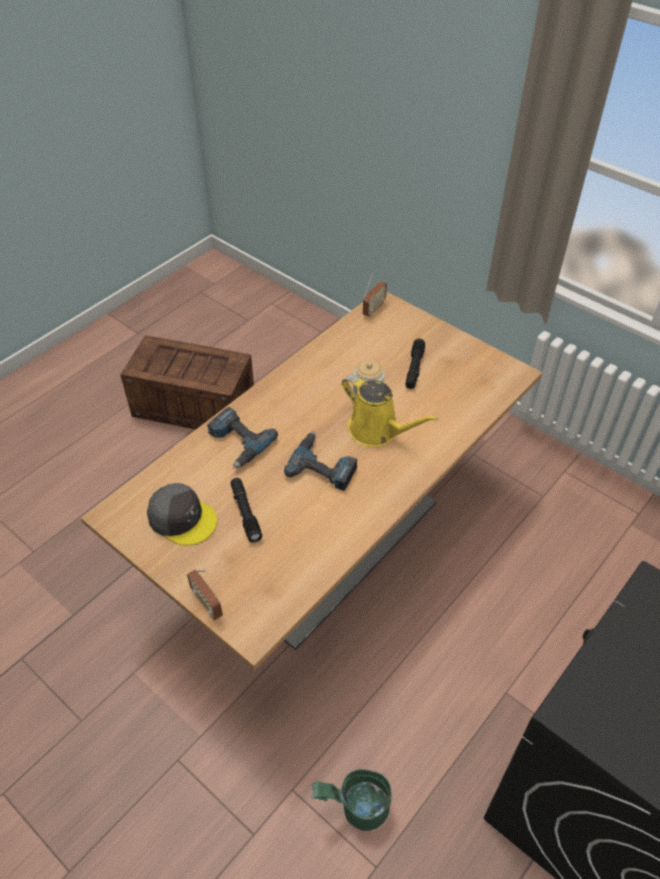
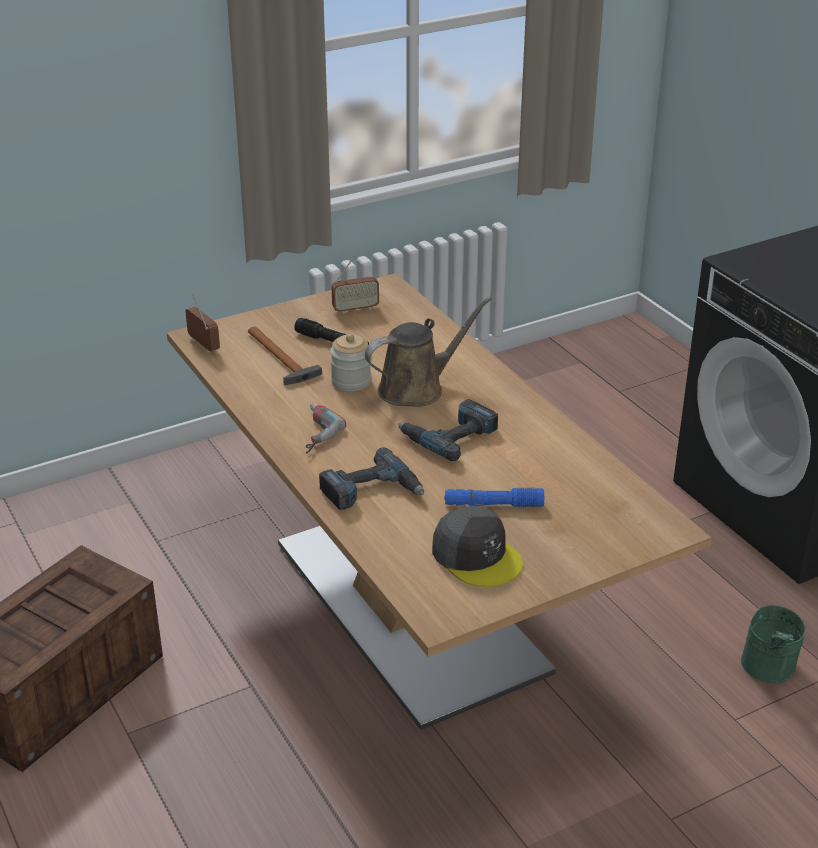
camera: 70 degrees left, 15 degrees down
(182, 518) = (477, 556): grey cap -> grey cap turned 90 degrees clockwise
(207, 603) = (617, 556): radio -> radio (355, 309)
(245, 513) = (493, 505): black flashlight -> blue flashlight
(293, 392) = (311, 432): none -> power drill
(377, 350) = (280, 359): none -> hammer
(377, 430) = (417, 388): yellow watering can -> brown watering can

